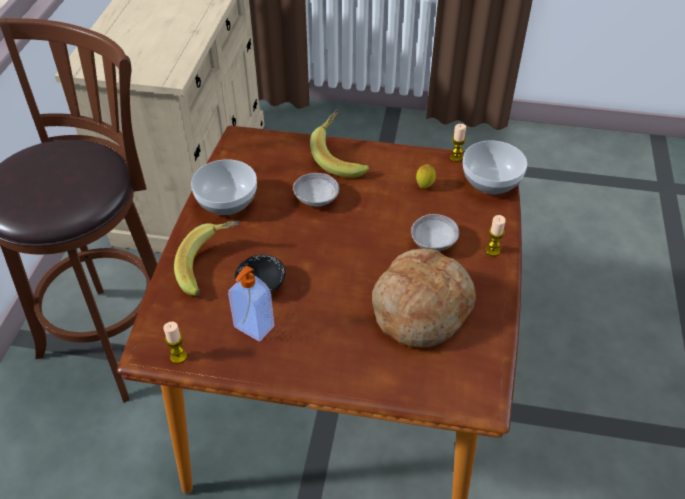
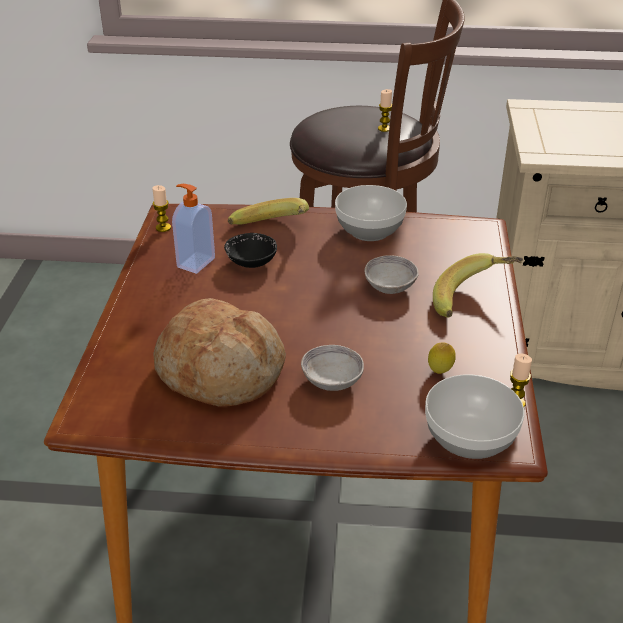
camera: 85 degrees right, 10 degrees down
(492, 250) = (325, 435): candle -> candle (384, 128)

